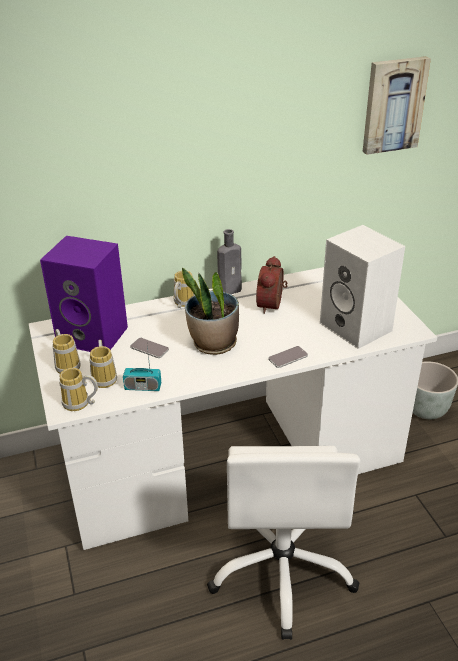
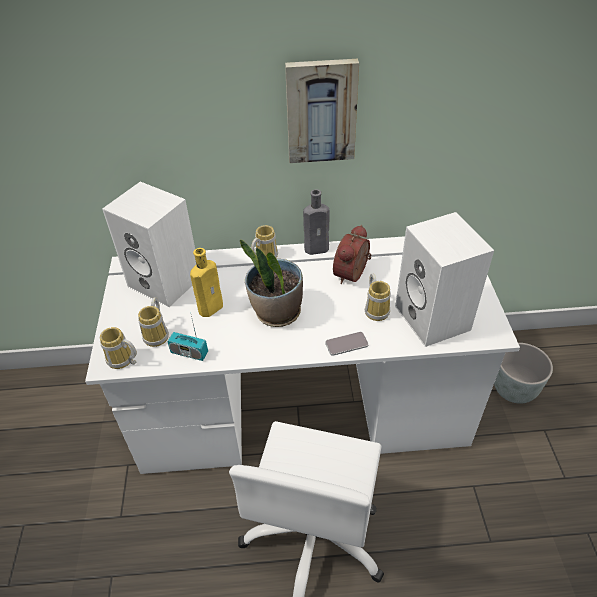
camera: 15 degrees right, 10 degrees up
(68, 365) = (129, 312): mug -> mug (377, 309)
(94, 335) = (166, 282): purple speaker -> white speaker
(149, 348) = (212, 307): phone -> yellow bottle
(393, 105) = (527, 67): picture -> picture (321, 111)

